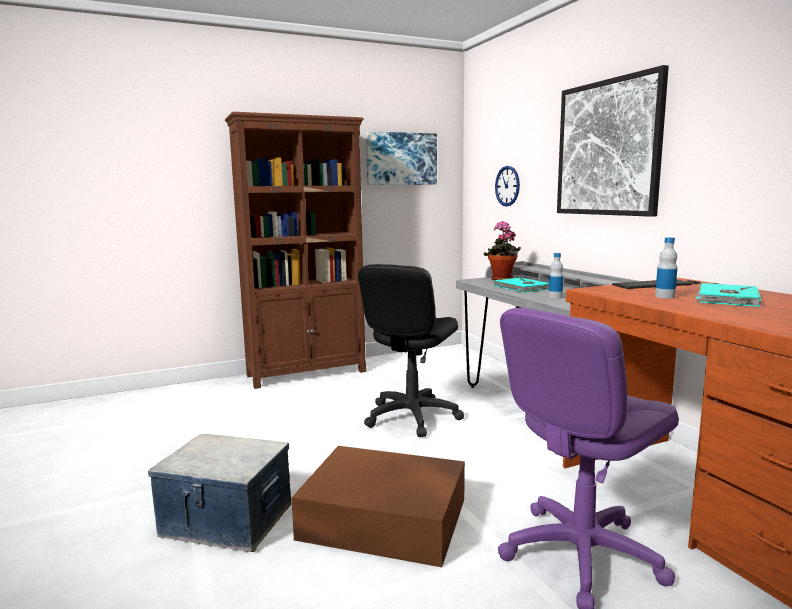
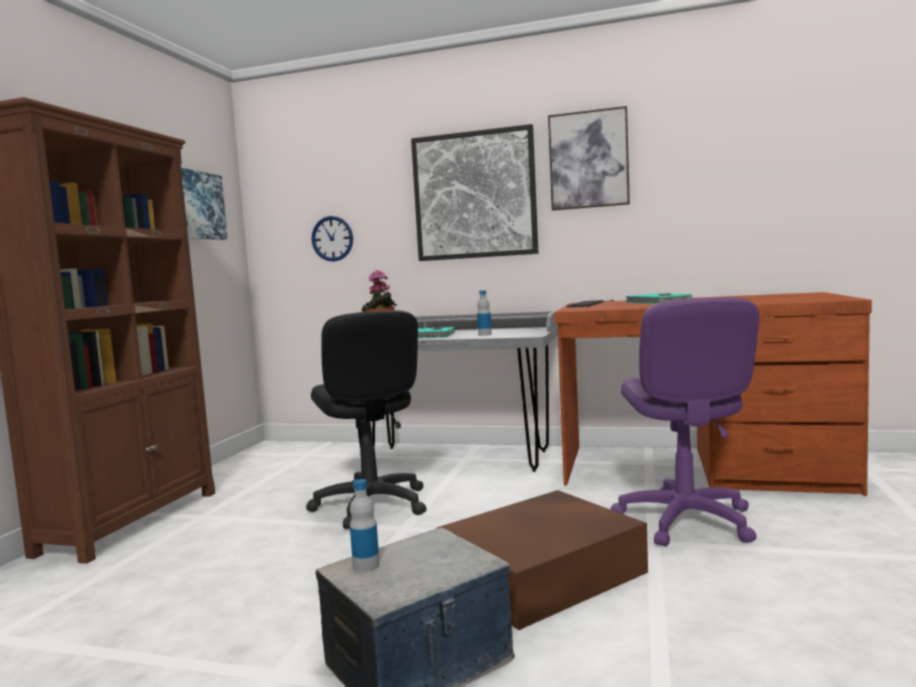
camera: 50 degrees left, 5 degrees down
(664, 296) = (629, 305): bottle -> bottle (366, 565)
(723, 104) = (588, 160): none -> picture

